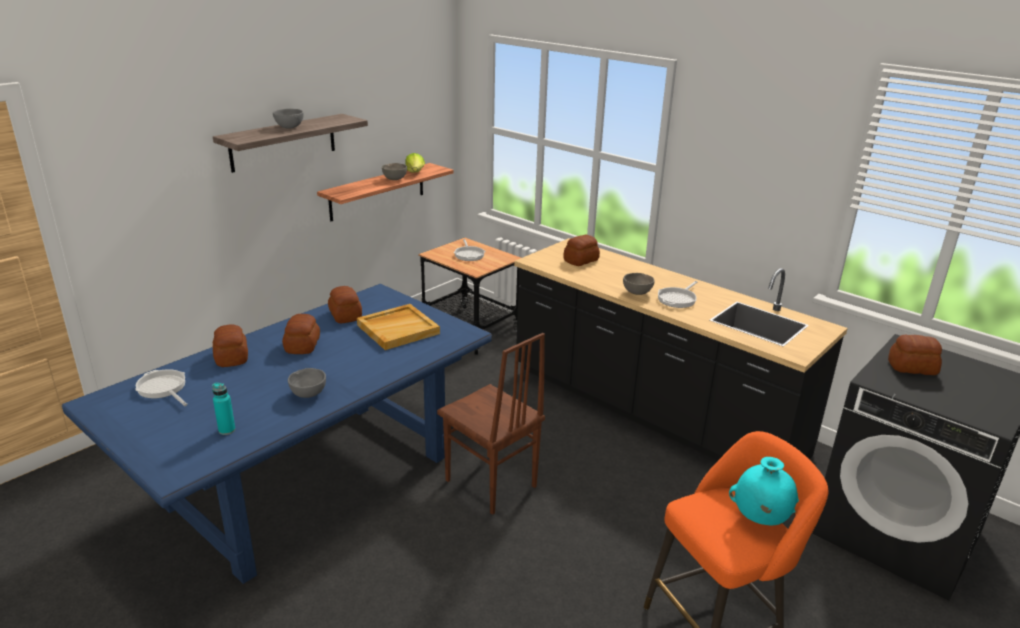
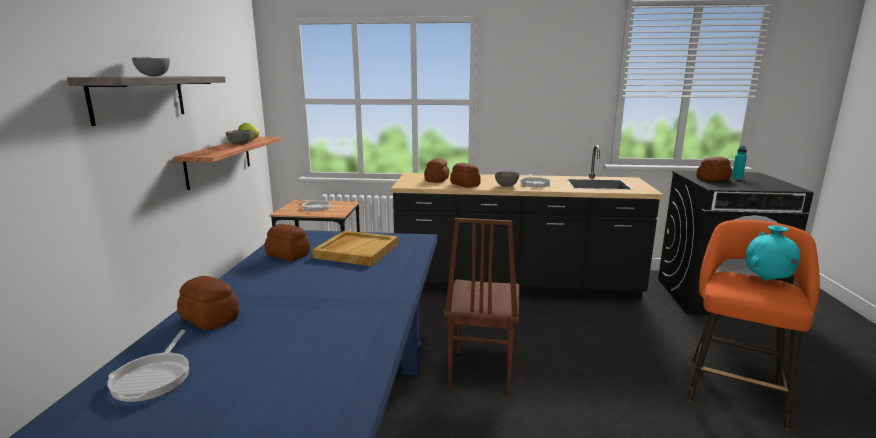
camera: 35 degrees left, 10 degrees down
(163, 388) = (154, 377): frying pan -> frying pan turned 105 degrees counterclockwise
(227, 430) = (318, 382): turquoise bottle -> turquoise bottle (737, 179)
(303, 345) = (282, 285): bread -> bread (465, 184)
(309, 394) = (357, 317): grey bowl -> none
(490, 484) = (480, 372): brown chair -> brown chair turned 90 degrees clockwise

